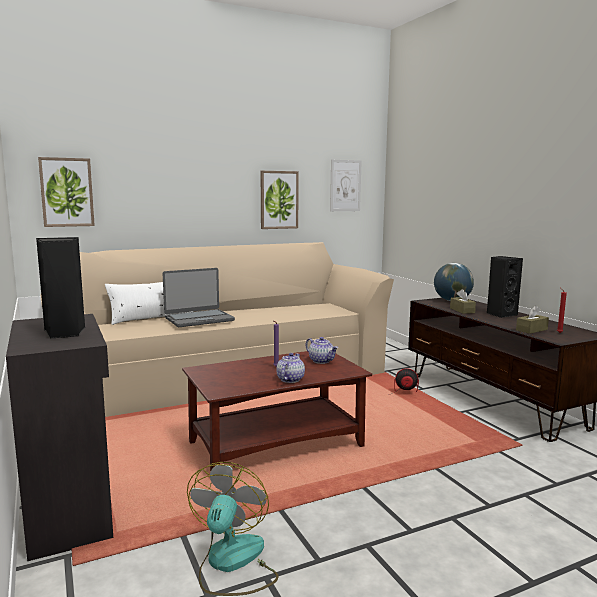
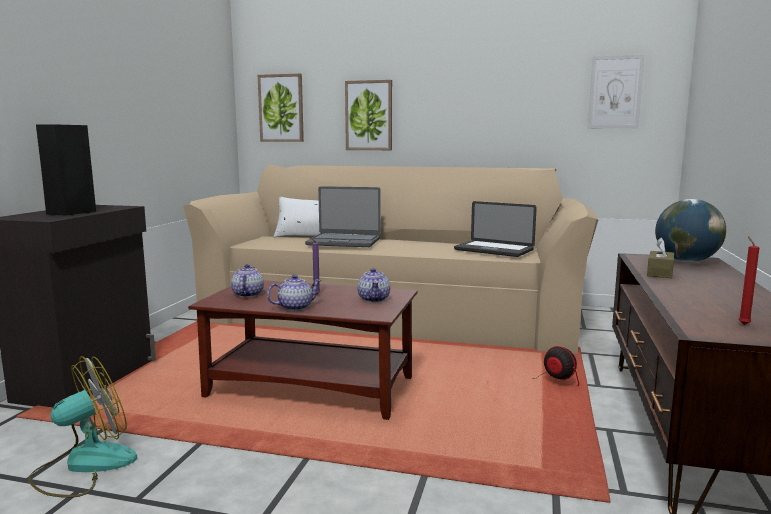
camera: 40 degrees right, 0 degrees up
(227, 379) = (247, 294): none -> teapot
(279, 200) = (510, 113): picture -> picture (369, 115)
(315, 309) = (493, 250): none -> laptop
(501, 314) = (715, 286): black speaker -> none
(531, 330) = (699, 312): brown tissue box -> none

